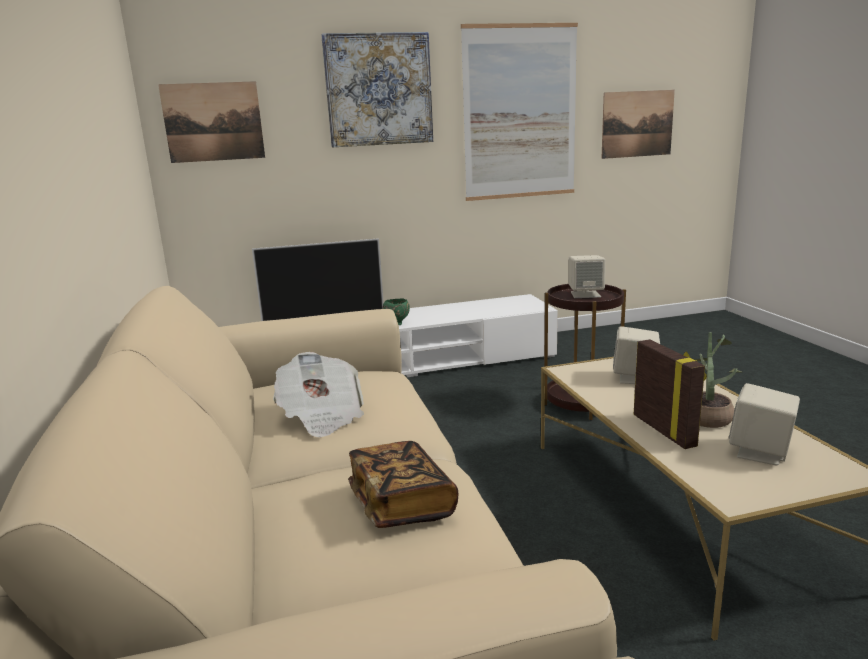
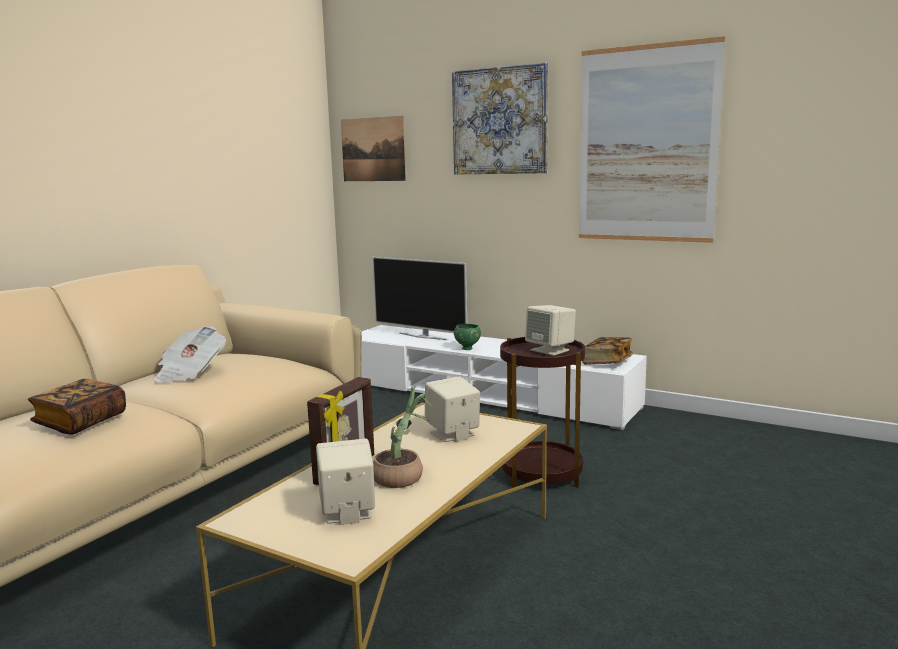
camera: 45 degrees right, 5 degrees down
(523, 305) = (606, 362): none -> book
(637, 124) = (817, 161): picture -> none

